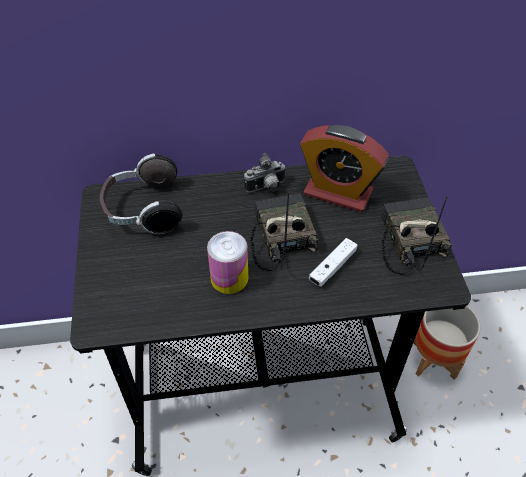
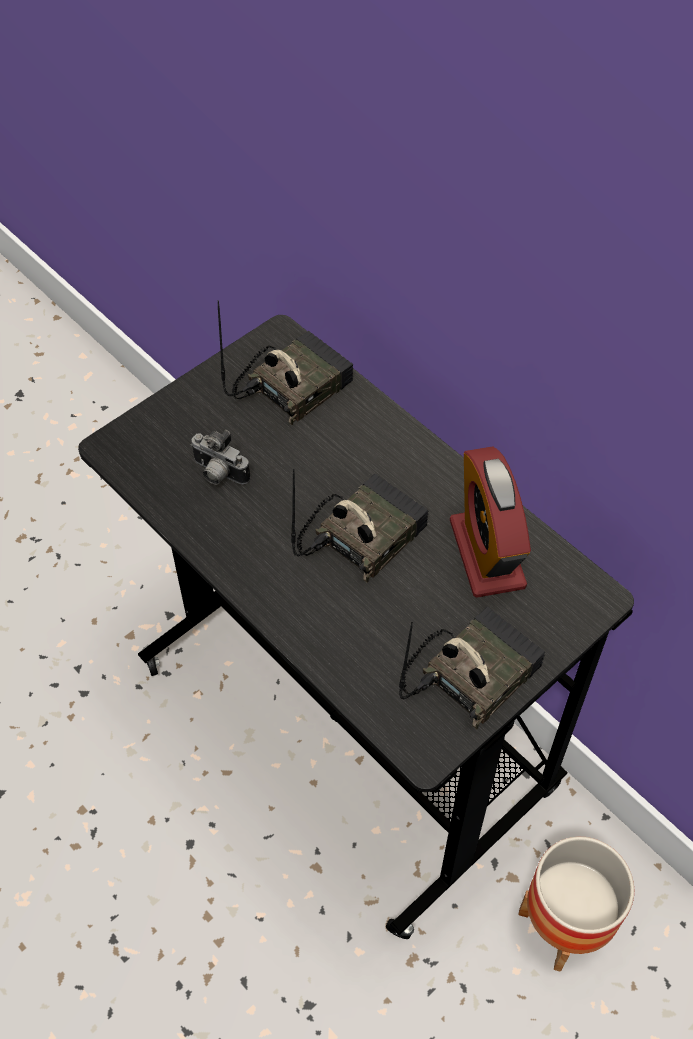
camera: 55 degrees right, 5 degrees up
(143, 210) = (292, 385): headphones -> radio
(229, 278) = (260, 521): can -> none
(266, 188) = (428, 476): camera -> camera (218, 474)
(332, 267) = (358, 612): white game controller -> none

